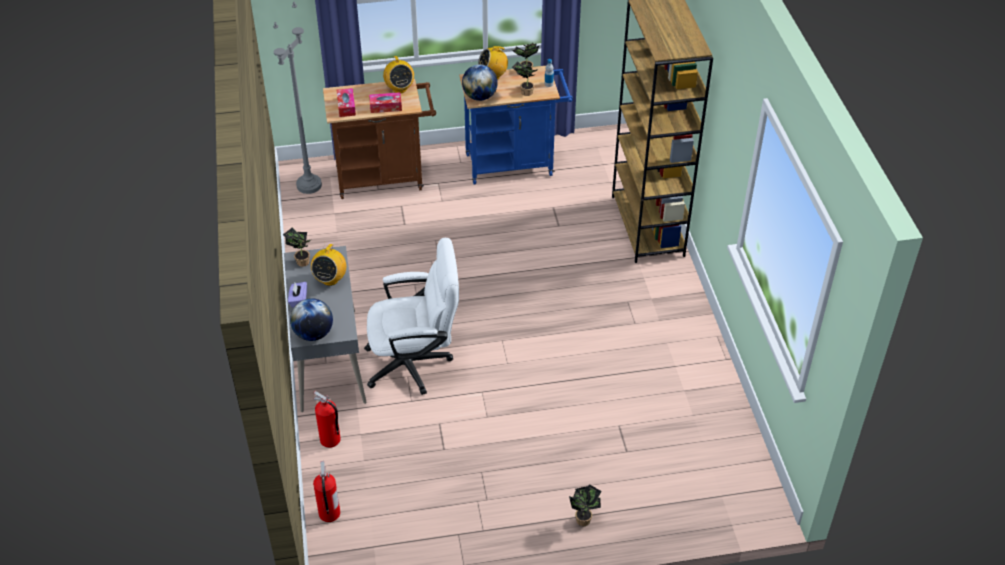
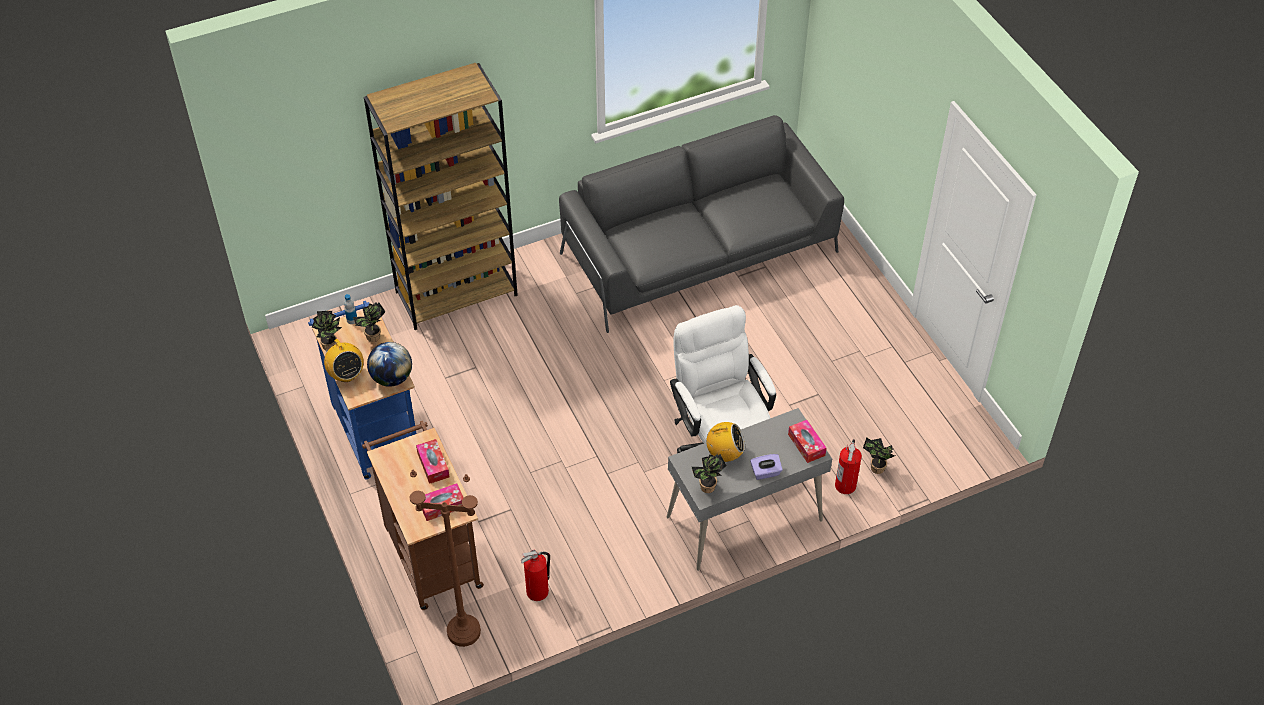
camera: 105 degrees left, 5 degrees up
(309, 185) = (463, 632): grey floor lamp -> brown floor lamp
(313, 334) = (806, 445): globe -> tissue box
(329, 514) = (928, 460): fire extinguisher -> fire extinguisher (538, 592)
(399, 89) = (392, 461): radio -> none
(583, 518) = (849, 283): potted plant -> potted plant (875, 468)
(660, 402) = (699, 252): none -> grey sofa

